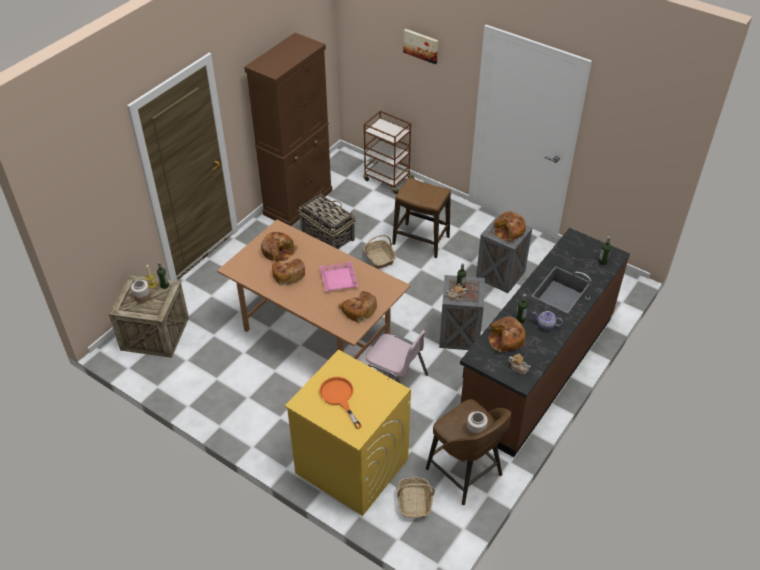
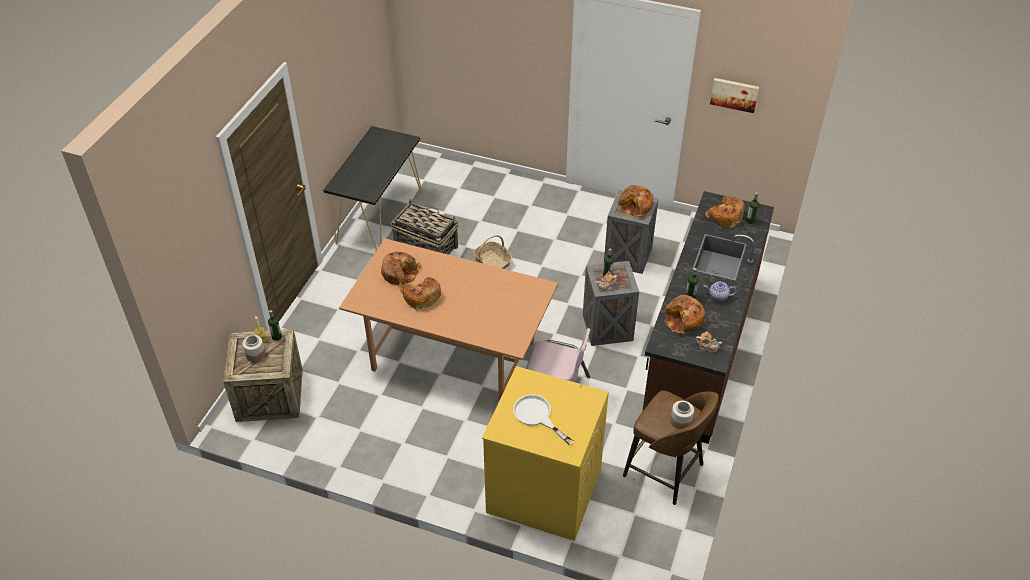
camera: 15 degrees left, 0 degrees up
(298, 202) = (379, 216): brown cabinet -> black console table
(339, 279) = (479, 291): pink tray -> none
(339, 397) = (537, 416): orange frying pan -> white frying pan
(358, 309) = (513, 320): bread -> bread (724, 216)
(387, 179) = (470, 174): brown cart -> none
(414, 502) = (623, 513): basket -> none
(421, 45) = (499, 19): picture -> picture (734, 94)
(421, 240) = (531, 234): stool -> none

